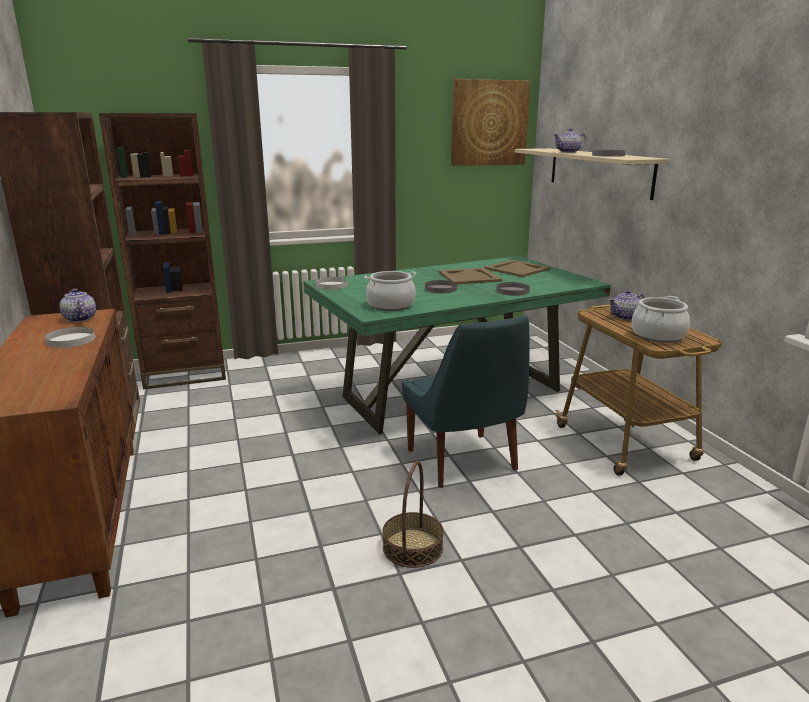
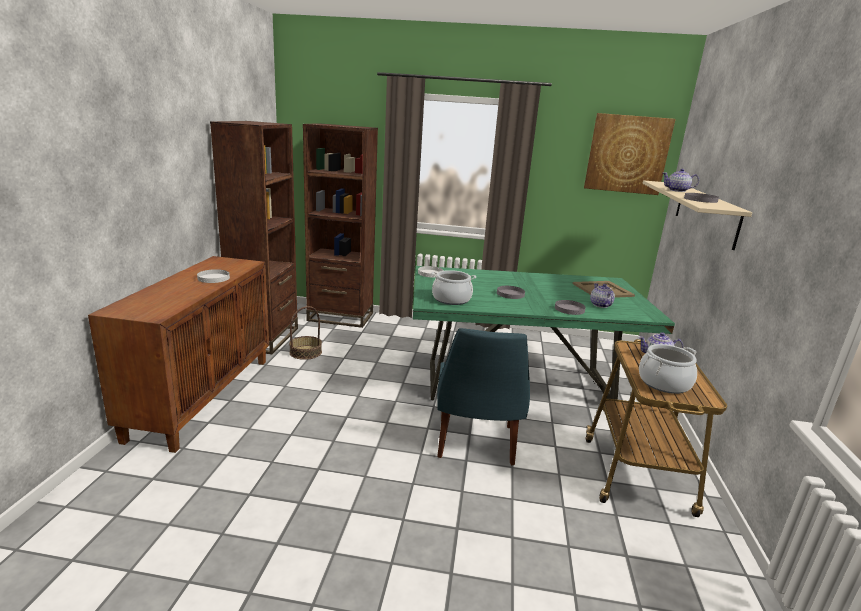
camera: 25 degrees right, 0 degrees up
(79, 319) = (236, 264): teapot -> teapot (600, 305)
(412, 547) = (377, 495): basket -> basket (305, 352)
(468, 277) = (549, 288): beige tray -> none

